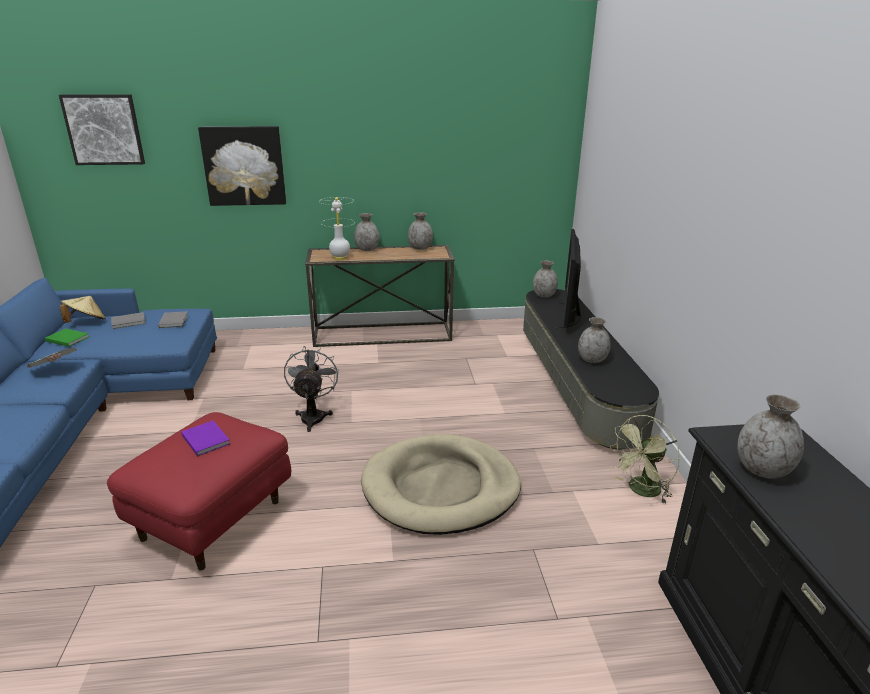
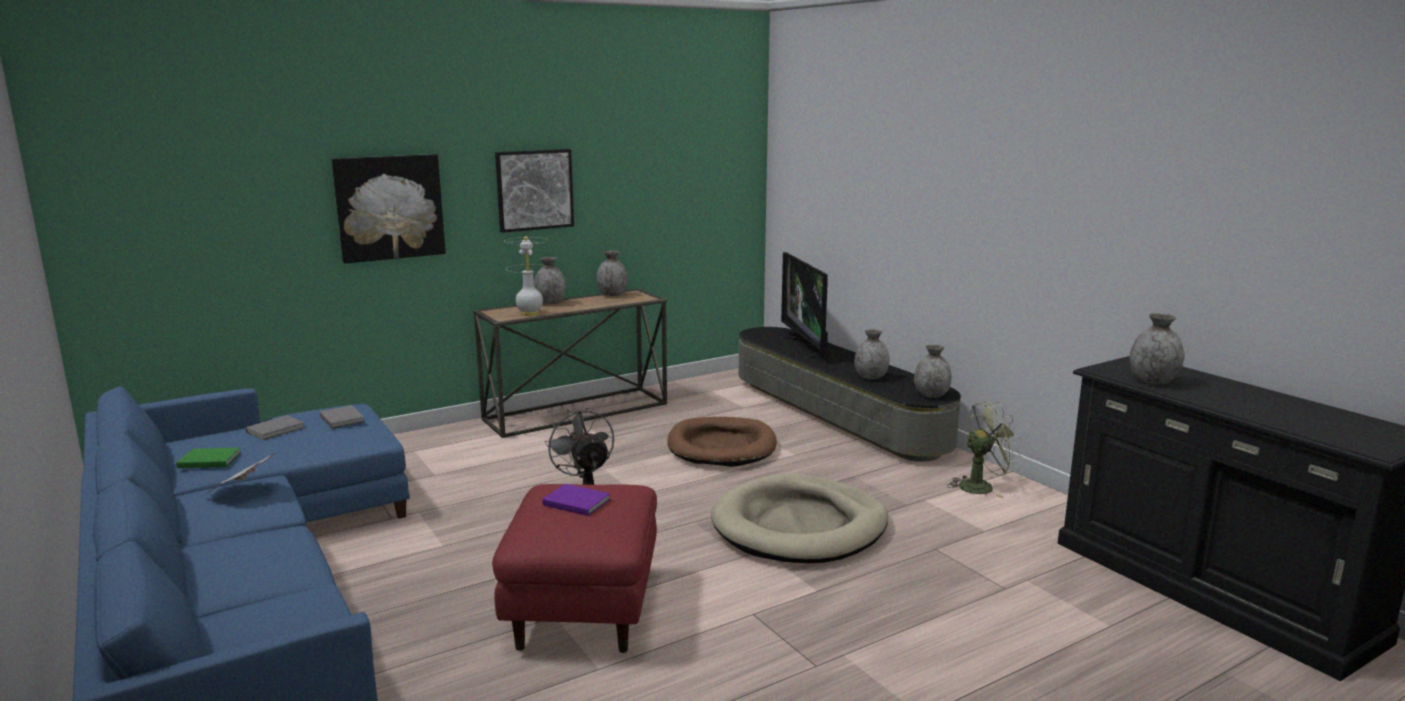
camera: 25 degrees left, 10 degrees down
(86, 322) = (207, 440): beige hat -> none
(104, 130) = (193, 168): picture -> picture (534, 190)
(454, 391) = (721, 446): none -> brown dog bed
(543, 295) = (759, 334): grey vase -> grey vase (931, 395)
(641, 491) = (982, 486): green fan -> green fan turned 135 degrees counterclockwise

